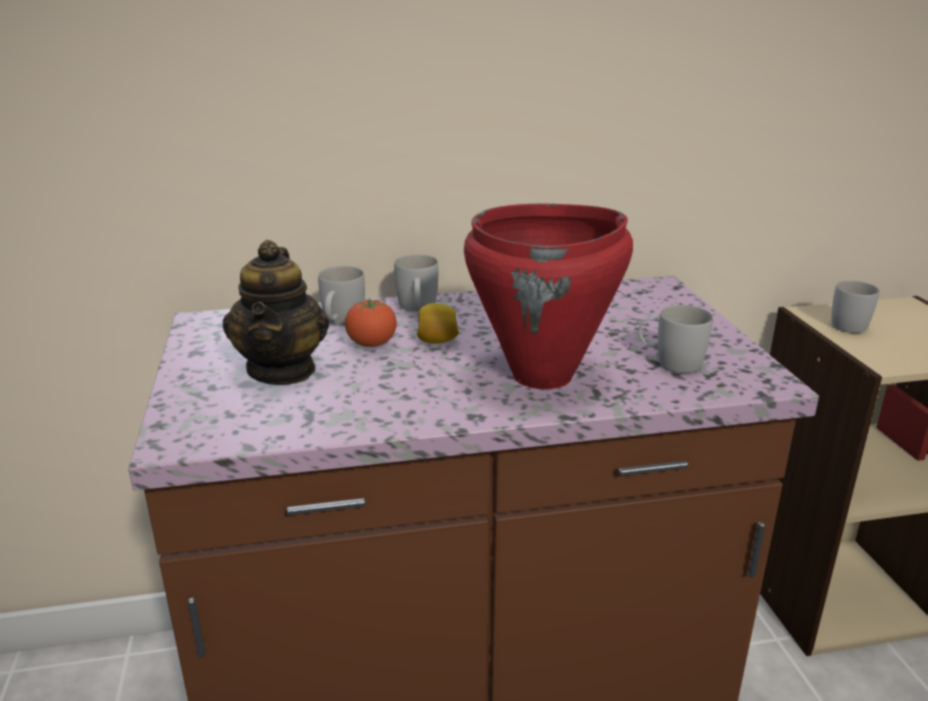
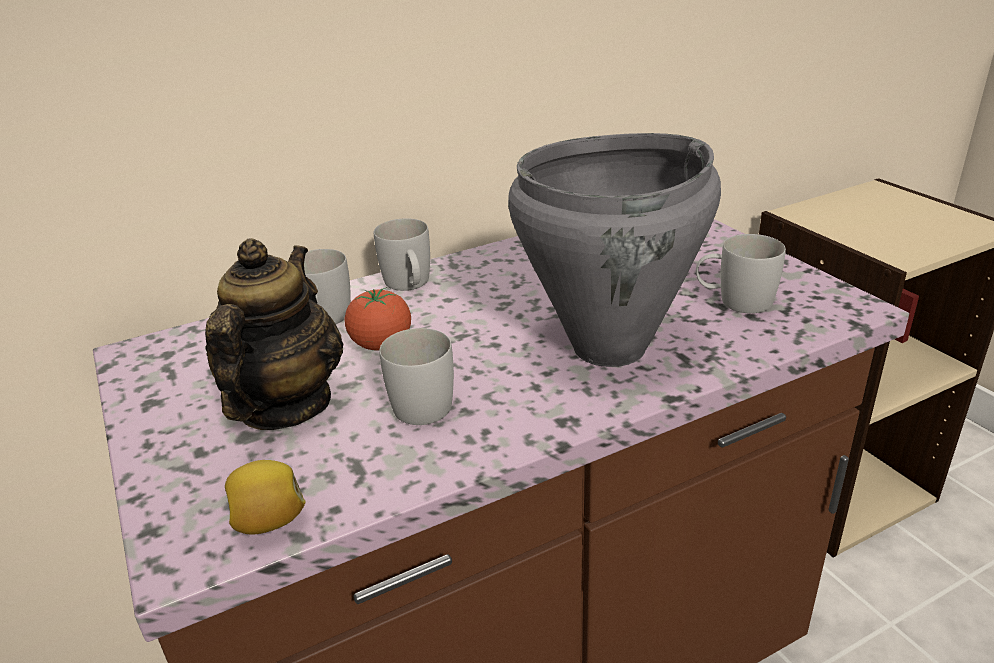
camera: 15 degrees left, 5 degrees up
(282, 370) = (285, 405): teapot -> teapot turned 150 degrees counterclockwise
(436, 341) = (459, 326): lemon -> lemon (269, 522)
(543, 376) = (611, 348): red cooking pot -> grey cooking pot
(846, 323) = (836, 219): white mug -> white mug (422, 400)

